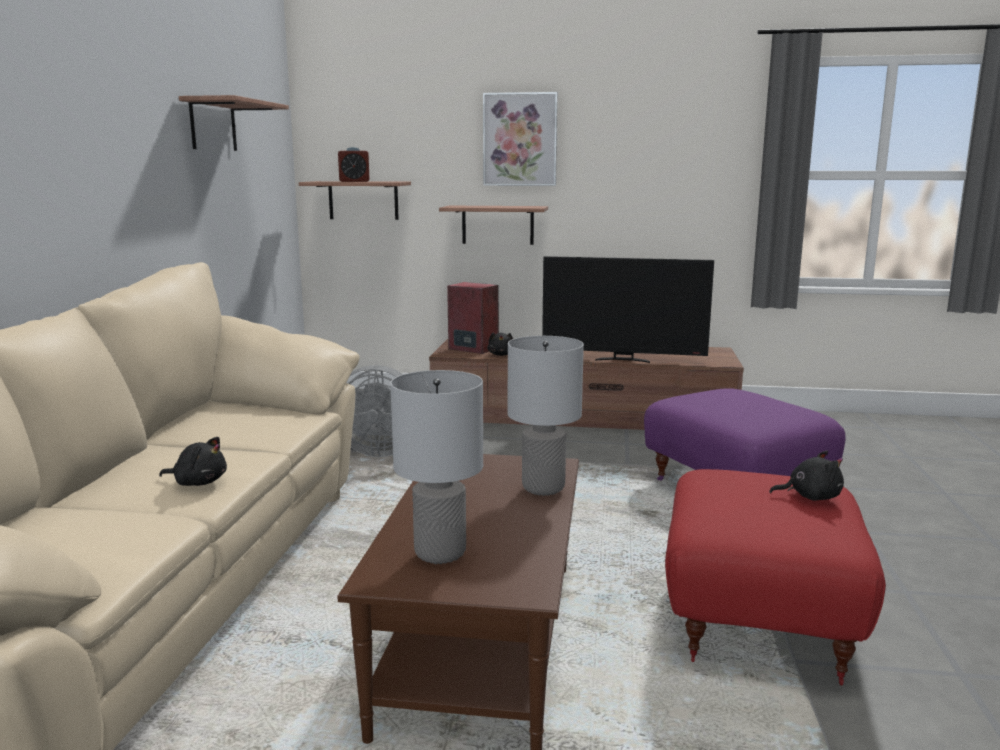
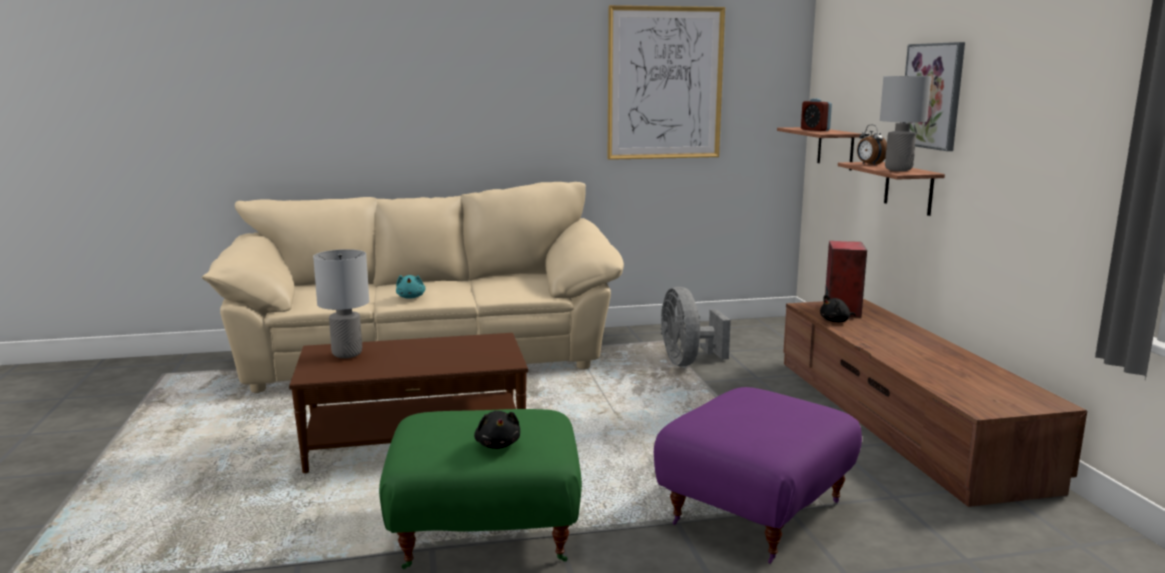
camera: 70 degrees right, 0 degrees up
(198, 482) = (411, 297): black plush toy -> turquoise plush toy
(213, 125) = (665, 83): shelf -> picture
(469, 206) = (869, 164): none -> alarm clock
(543, 490) = (455, 365): grey table lamp -> grey table lamp (898, 170)
(623, 360) = (902, 364): television -> none
(756, 620) = (486, 532): red ottoman -> green ottoman

